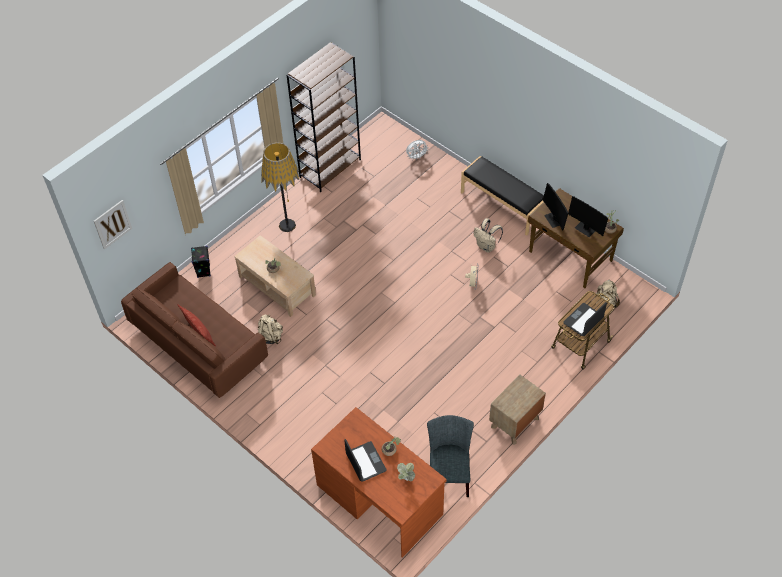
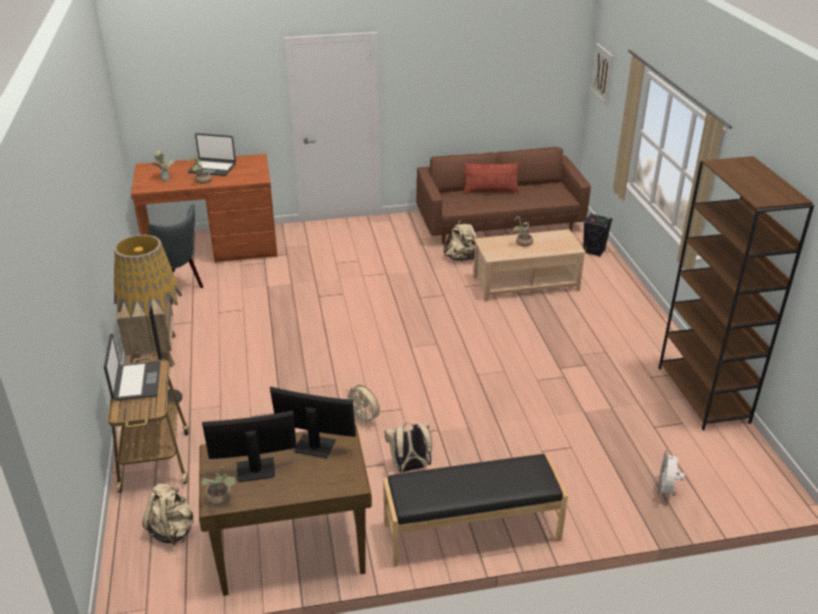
camera: 125 degrees right, 20 degrees down
(287, 225) = (617, 322): floor lamp -> floor lamp (168, 398)

